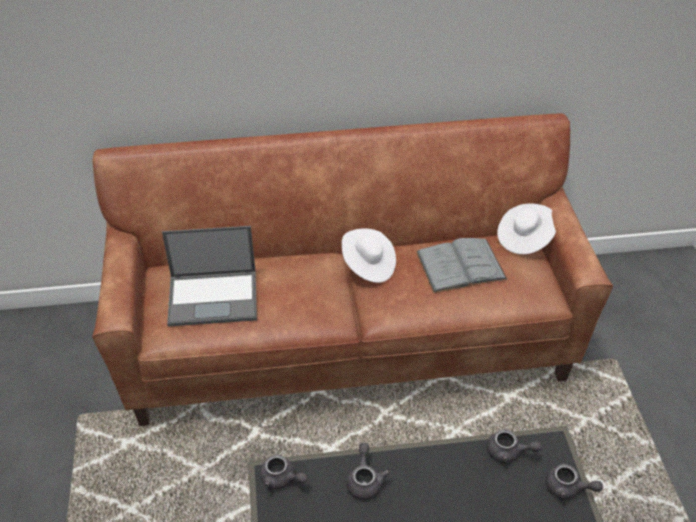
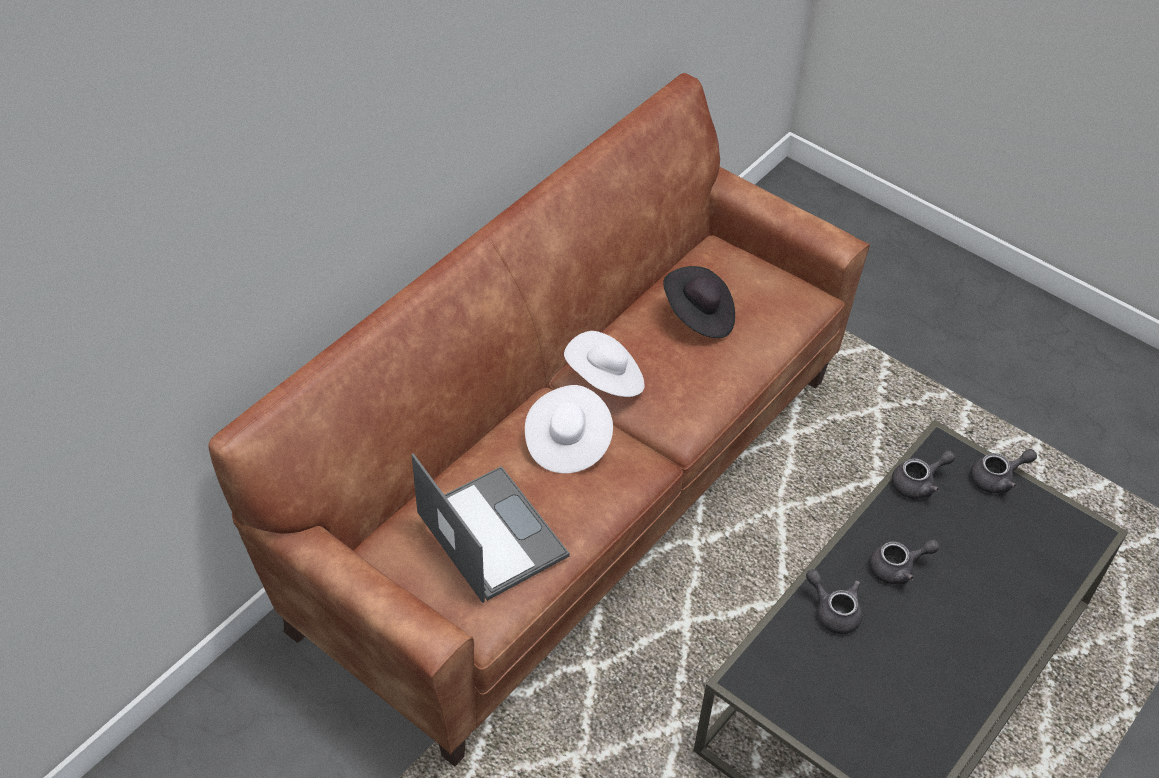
camera: 45 degrees left, 5 degrees up
(214, 297) = (490, 533): laptop -> laptop turned 75 degrees counterclockwise
(281, 479) = (760, 674): grey teapot -> grey teapot (898, 568)
(460, 265) = (698, 316): grey book -> black hat
(525, 238) = (721, 245): white hat -> white hat (567, 442)

